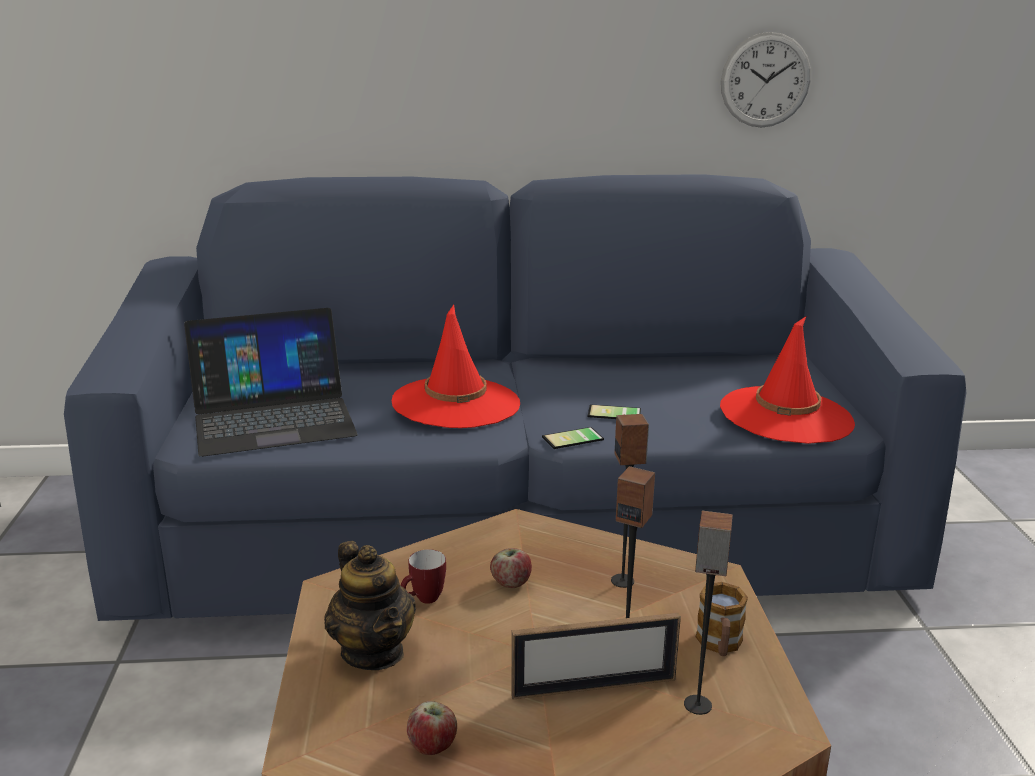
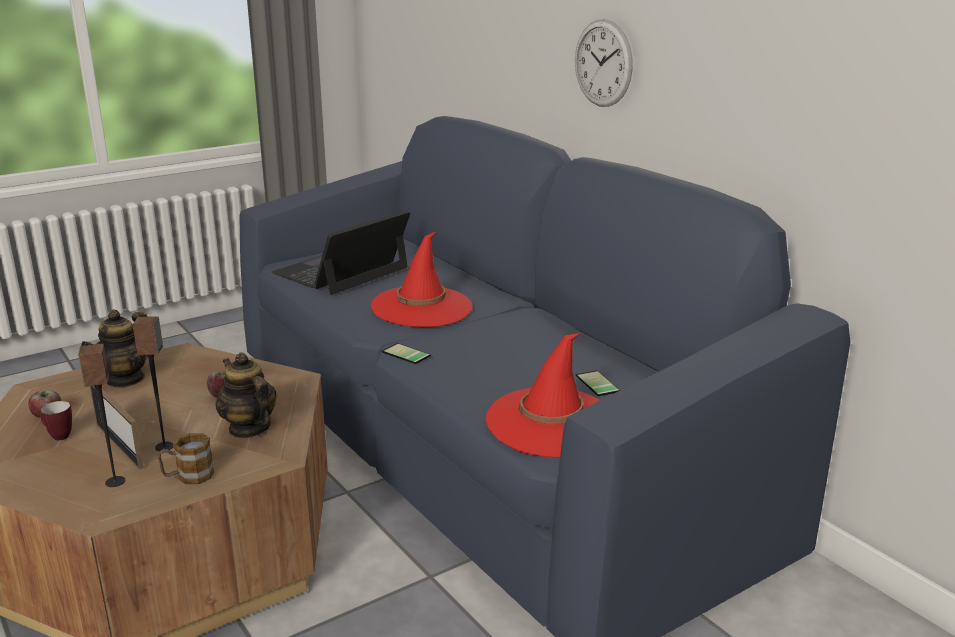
camera: 60 degrees right, 0 degrees up
(273, 417) = (341, 271): laptop -> laptop turned 90 degrees clockwise
(424, 600) = (185, 377): mug -> mug (58, 436)
(614, 414) = (469, 358): phone -> phone (595, 384)
(623, 581) = (249, 428): speaker -> teapot
(765, 80) = (791, 101): wall clock -> wall clock (603, 63)

